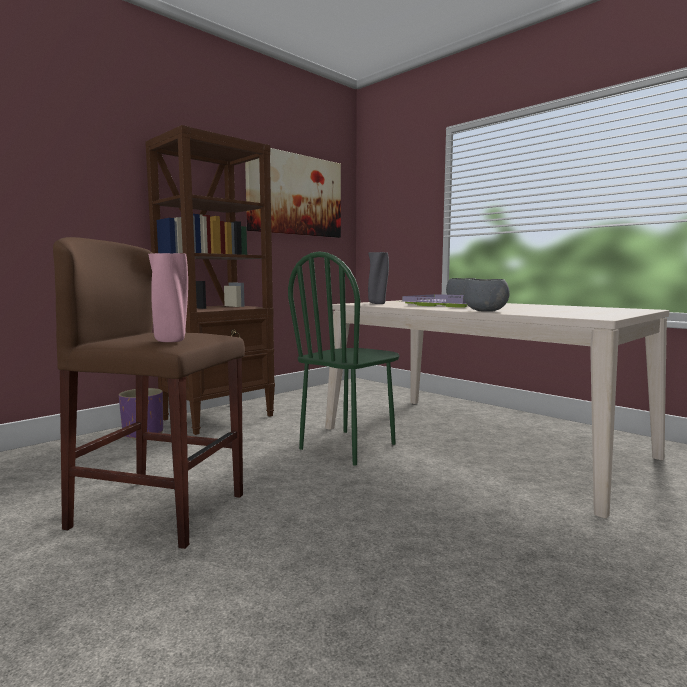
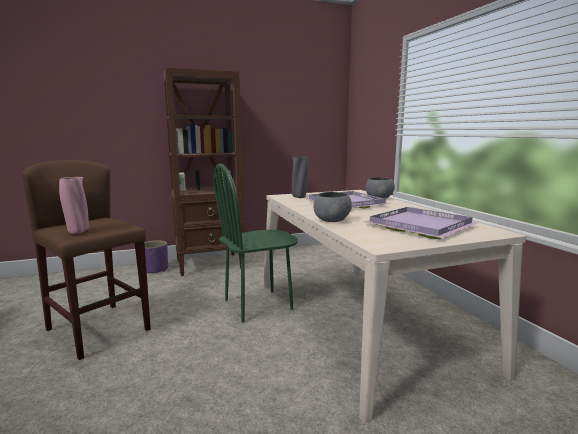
camera: 25 degrees right, 5 degrees up
(295, 195) = (287, 100): picture -> none
(572, 309) = (419, 225): none -> purple tray

